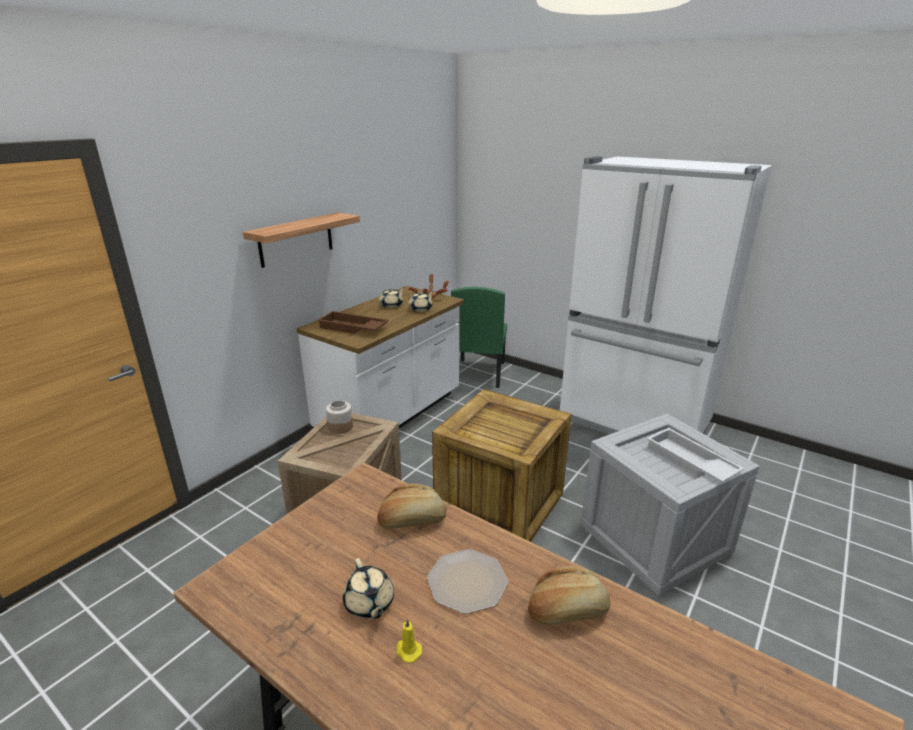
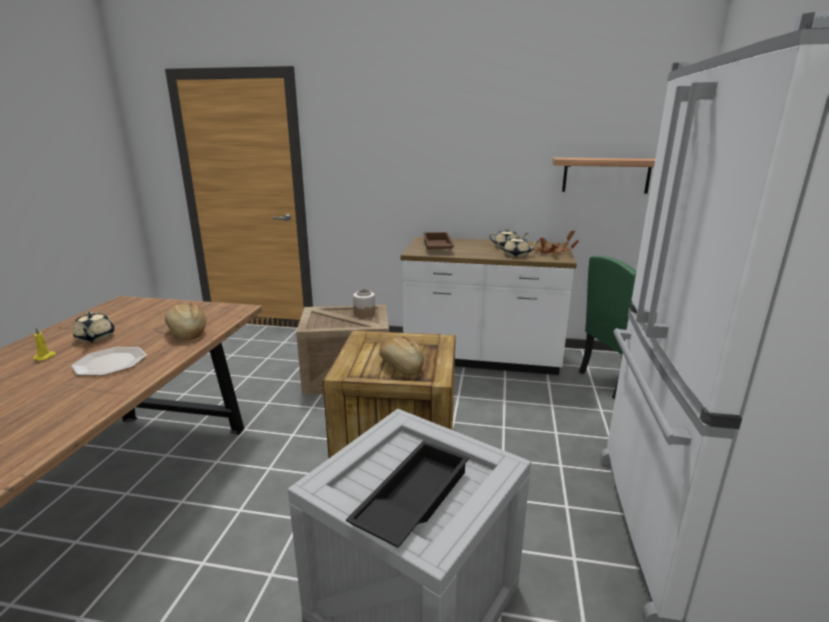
camera: 65 degrees right, 5 degrees down
(296, 239) = (433, 161): shelf -> shelf (606, 175)
(369, 603) = (95, 338): beige teapot -> beige teapot turned 60 degrees counterclockwise
(567, 611) = (63, 406): bread -> bread (401, 366)
(689, 462) = (411, 499): white tray -> black tray

